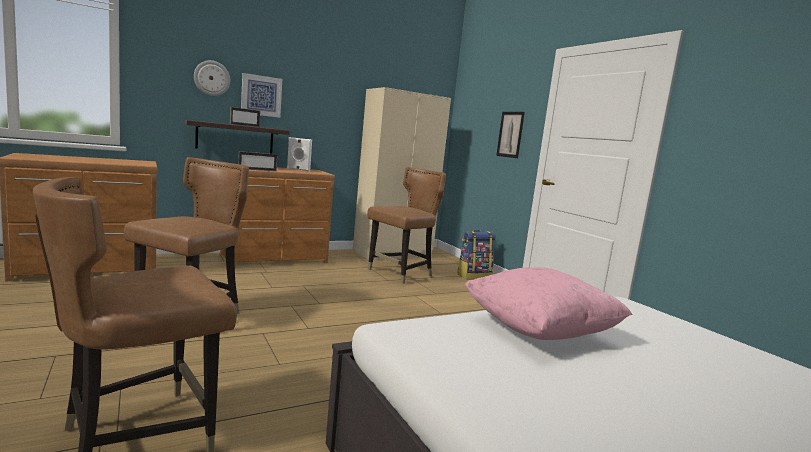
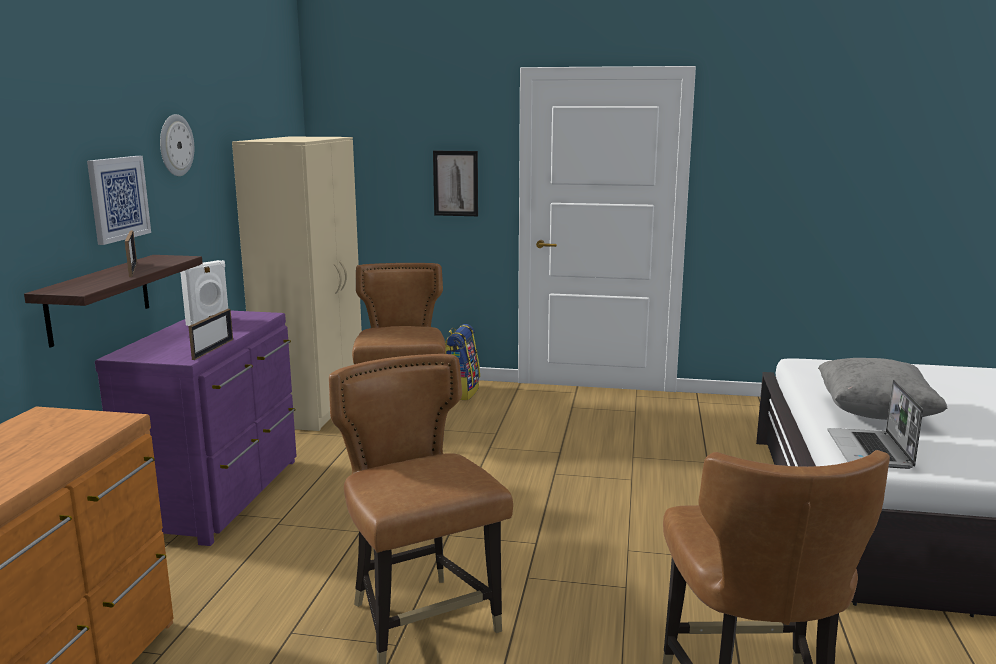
camera: 50 degrees left, 5 degrees up
(212, 78) = (48, 187): wall clock -> wall clock (175, 145)
(275, 258) = (221, 495): brown dresser -> purple dresser
(424, 330) = (870, 451): none -> laptop
(539, 331) = (875, 413): pink pillow -> grey pillow

